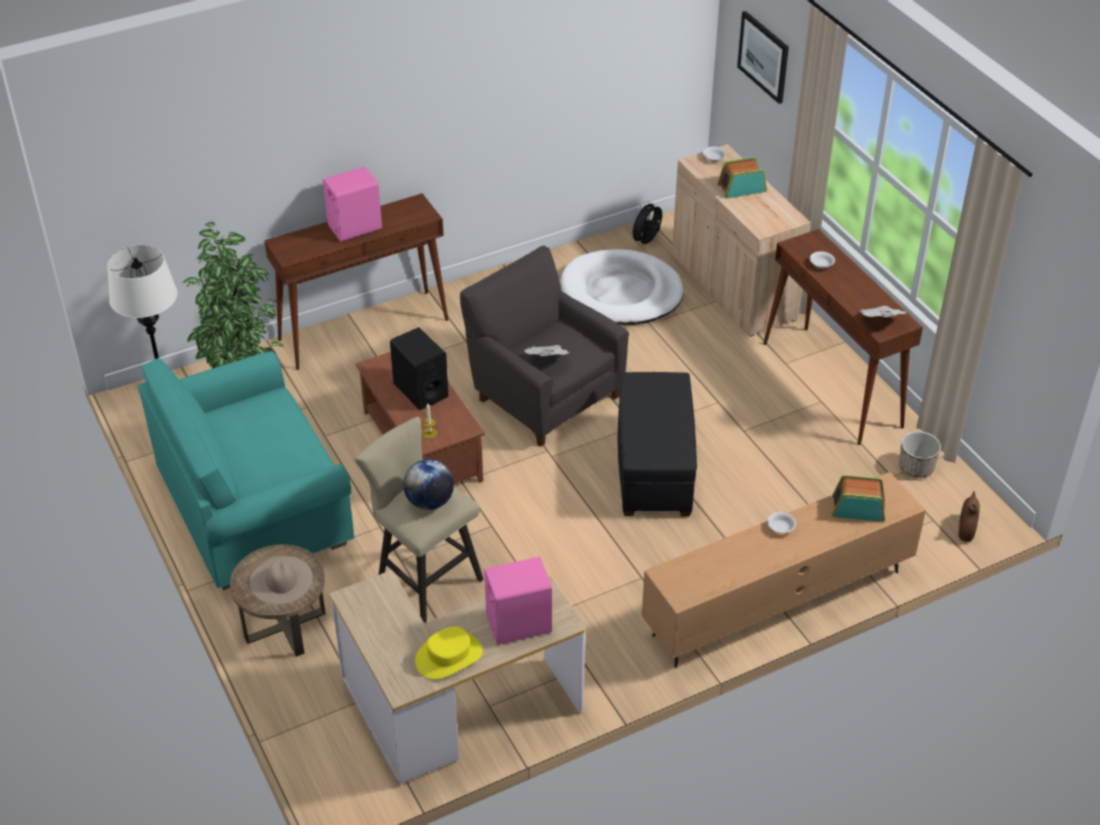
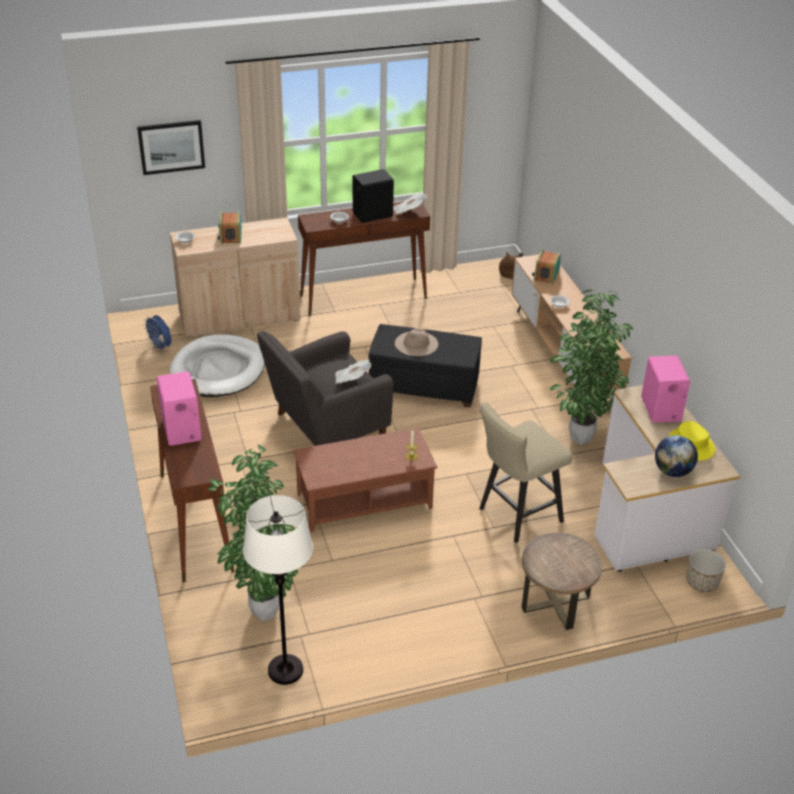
camera: 80 degrees left, 5 degrees down
(254, 504) = (408, 614): turquoise sofa -> none
(281, 580) = (564, 558): beige hat -> beige hat (416, 343)
(420, 390) = (357, 455): black speaker -> black speaker (372, 214)
(429, 502) = (531, 438): globe -> globe (672, 471)
(591, 632) = (579, 439): none -> potted plant
(646, 242) = (160, 347): black fan -> blue fan
(916, 467) = (453, 282): planter -> planter (701, 582)

